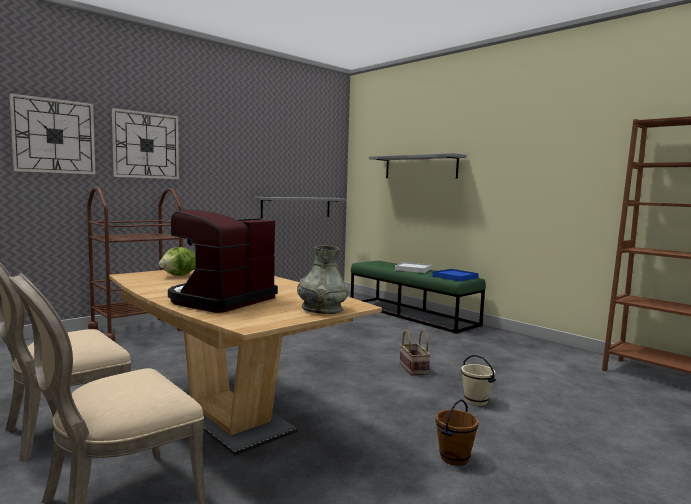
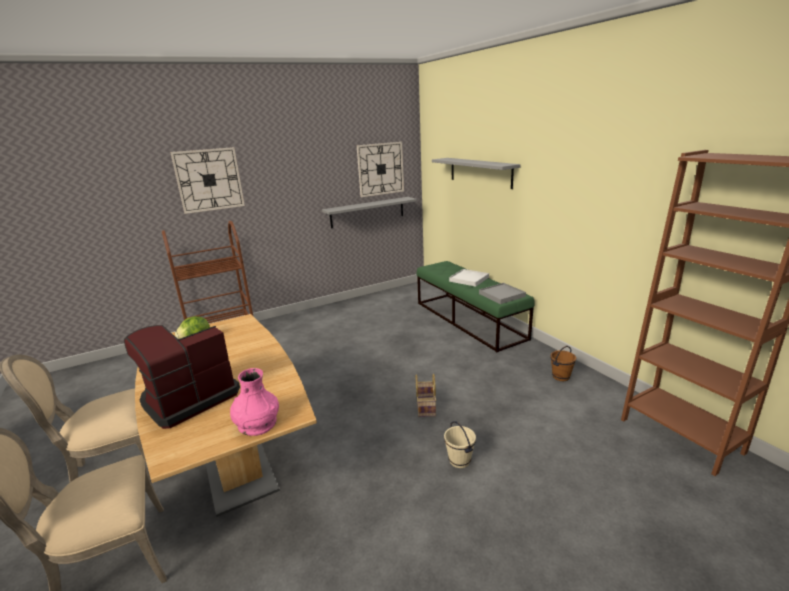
camera: 15 degrees right, 15 degrees up
(54, 136) = (124, 187): wall clock -> wall clock (380, 169)
(322, 309) = (257, 423): grey vase -> pink vase
(455, 277) = (502, 295): blue tray -> grey tray
(455, 458) = (394, 544): brown bucket -> brown bucket (561, 377)

